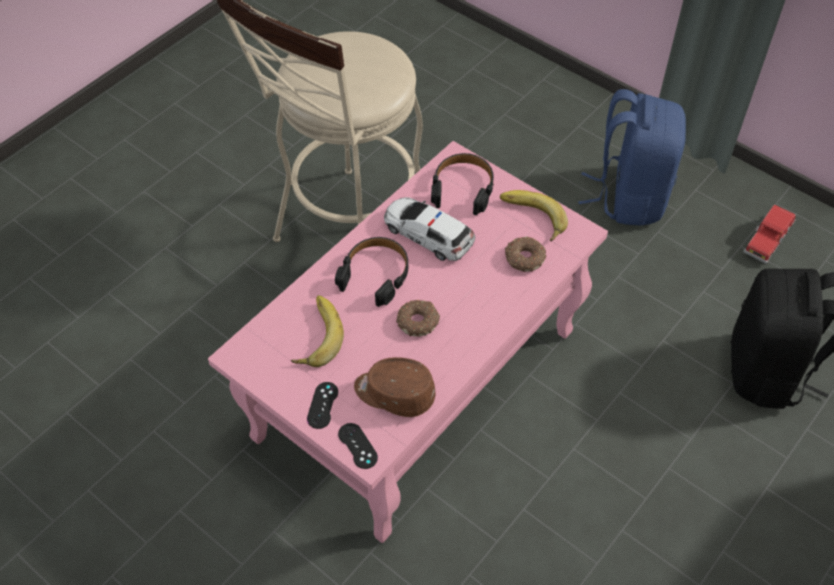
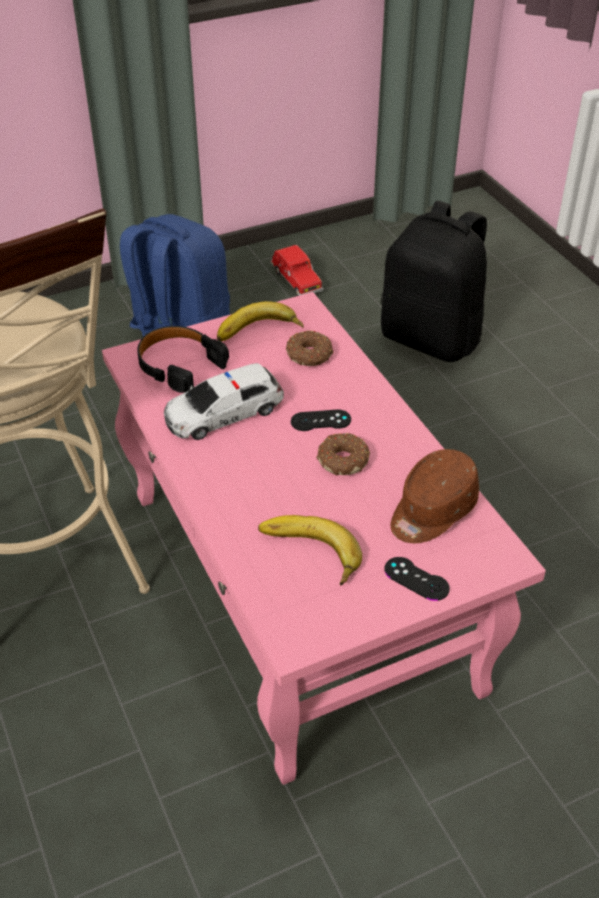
camera: 65 degrees left, 10 degrees down
(357, 446) = (489, 565): black game controller -> black game controller (321, 421)
(375, 275) = (252, 473): black headphones -> none

